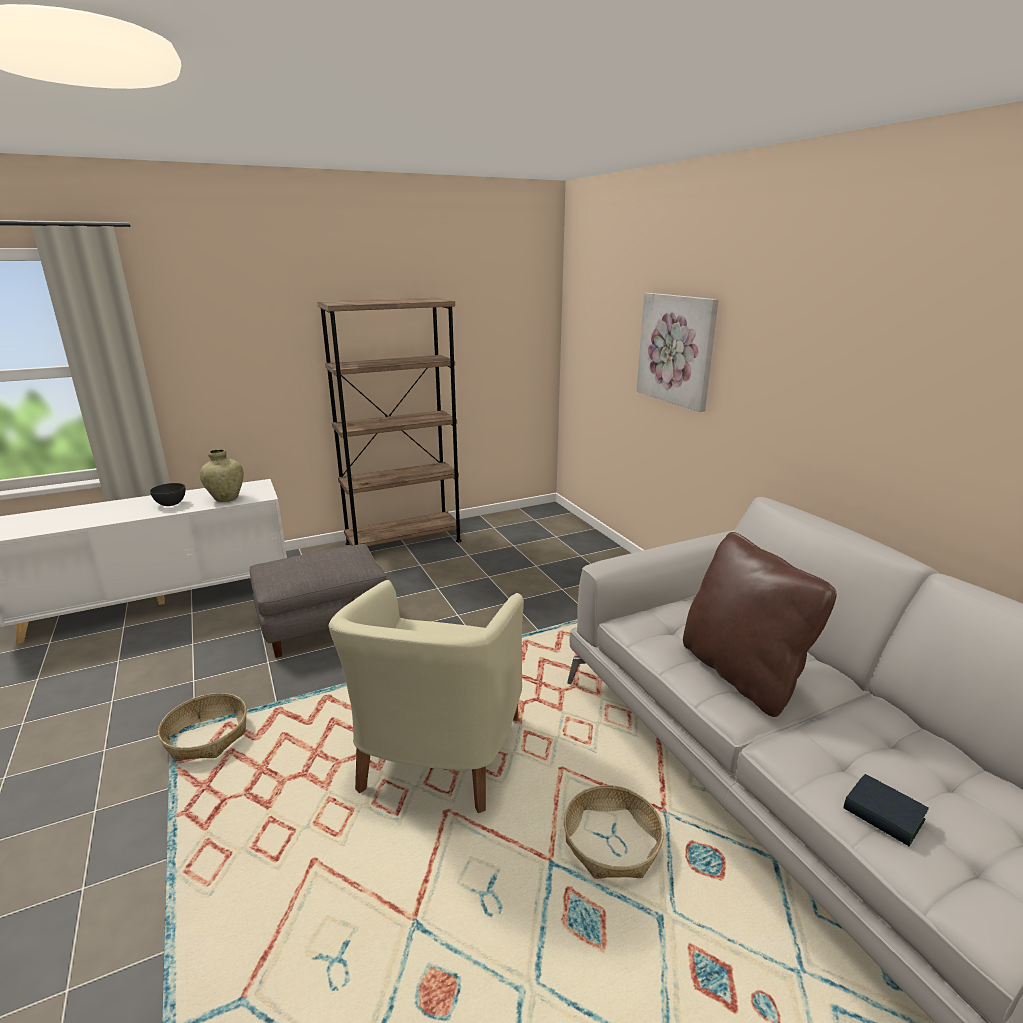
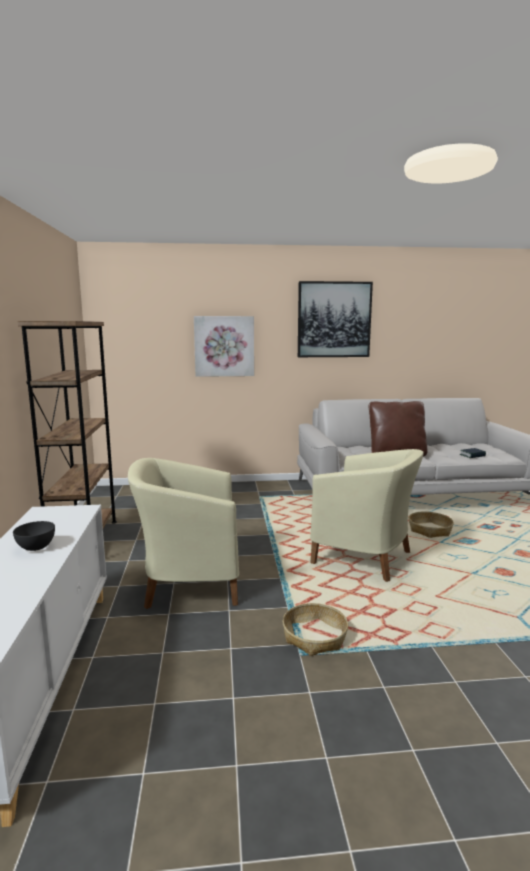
camera: 70 degrees left, 10 degrees down
(226, 498) = (64, 523): beige vase -> none
(324, 623) = (189, 583): grey ottoman -> beige armchair
(859, 321) = (334, 320): none -> picture

